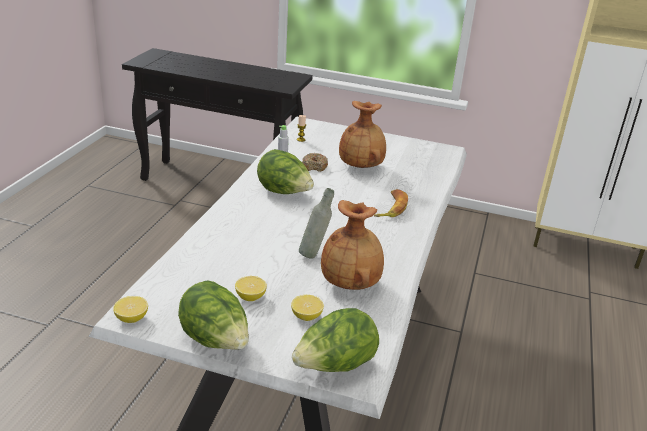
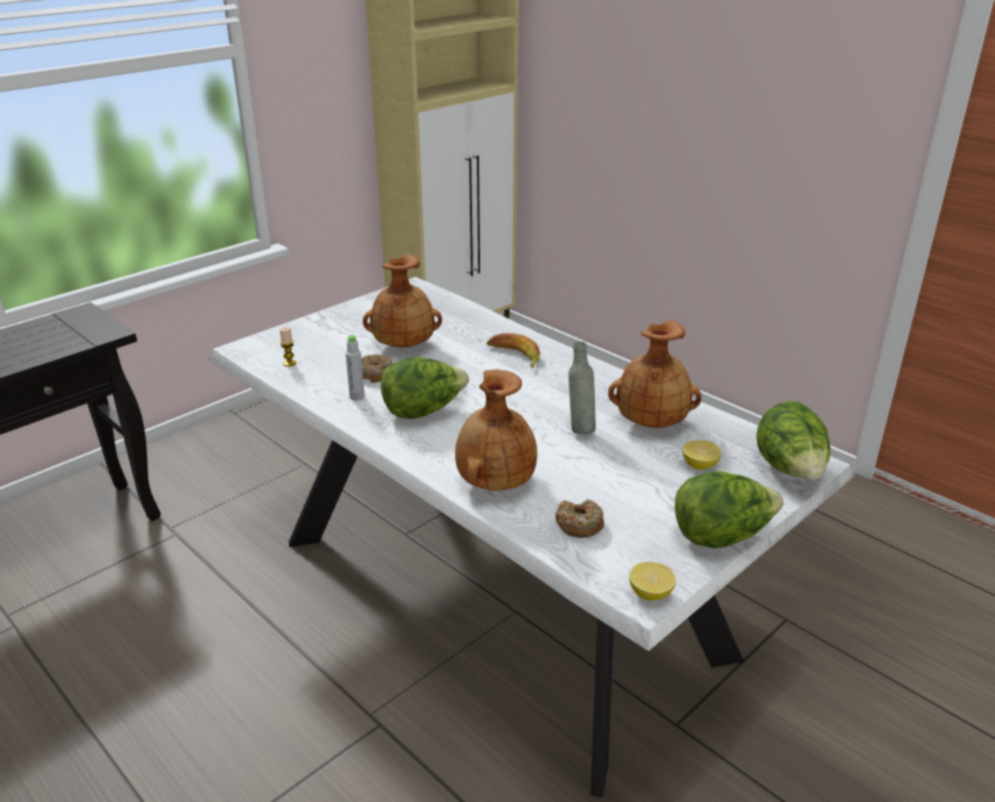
camera: 60 degrees left, 0 degrees up
(193, 276) = (579, 525): none -> donut
(221, 235) = (494, 482): none -> brown vase
(250, 297) = (646, 492): lemon -> none

